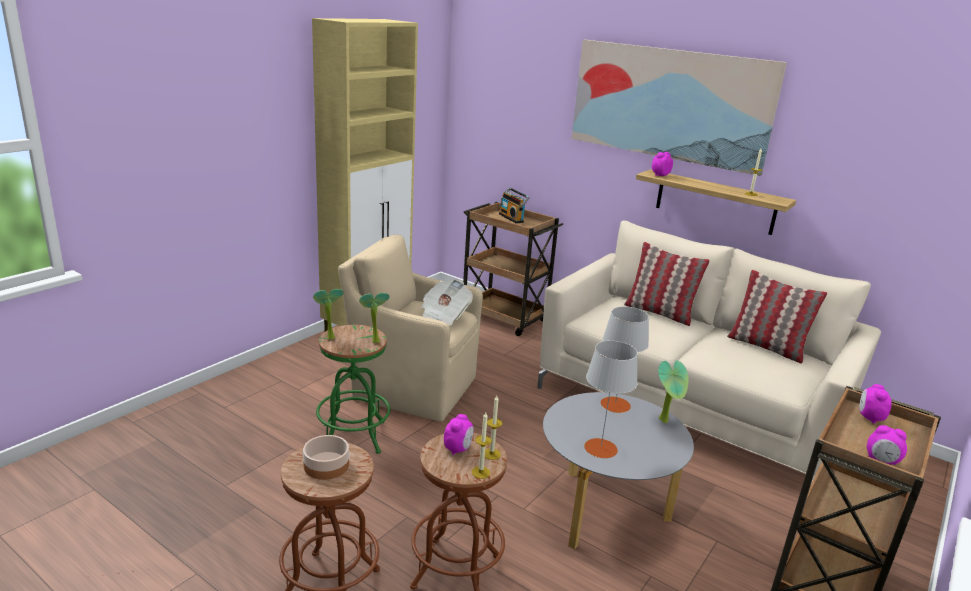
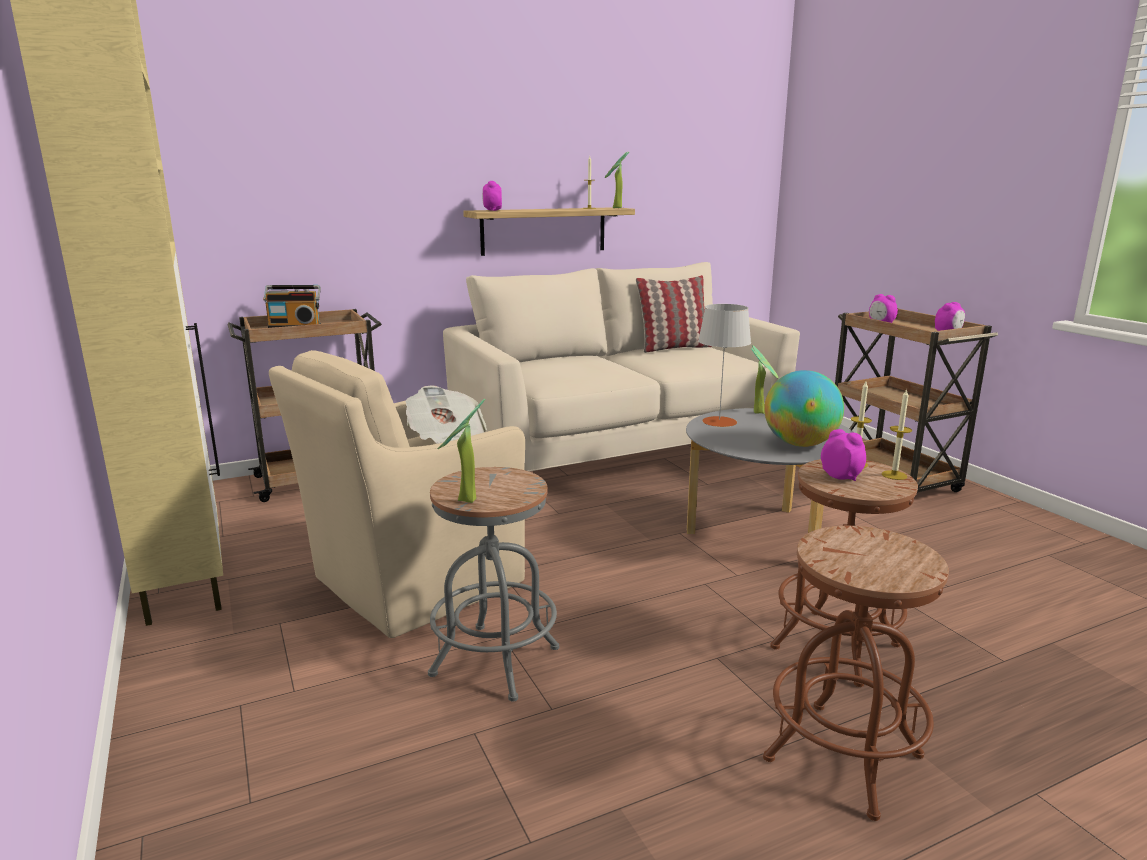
camera: 60 degrees left, 5 degrees down
(327, 465) = (867, 555): bowl -> none
(353, 436) = (495, 661): green stool -> grey stool
(373, 341) = (512, 475): potted plant -> potted plant (615, 208)
(600, 448) = (800, 444): grey table lamp -> globe
(659, 312) = (568, 359): pillow -> none
(669, 104) = (470, 124): picture -> none

